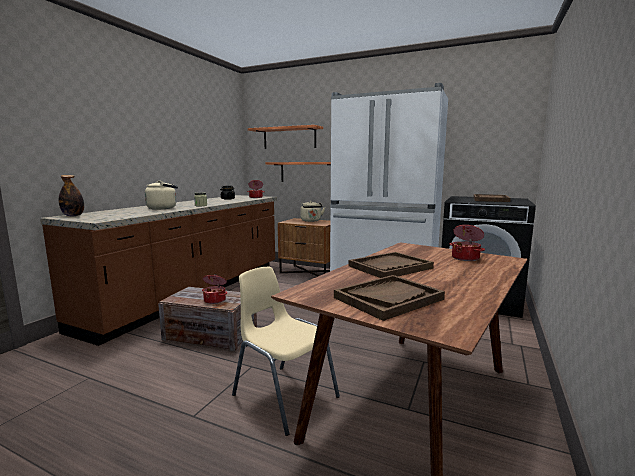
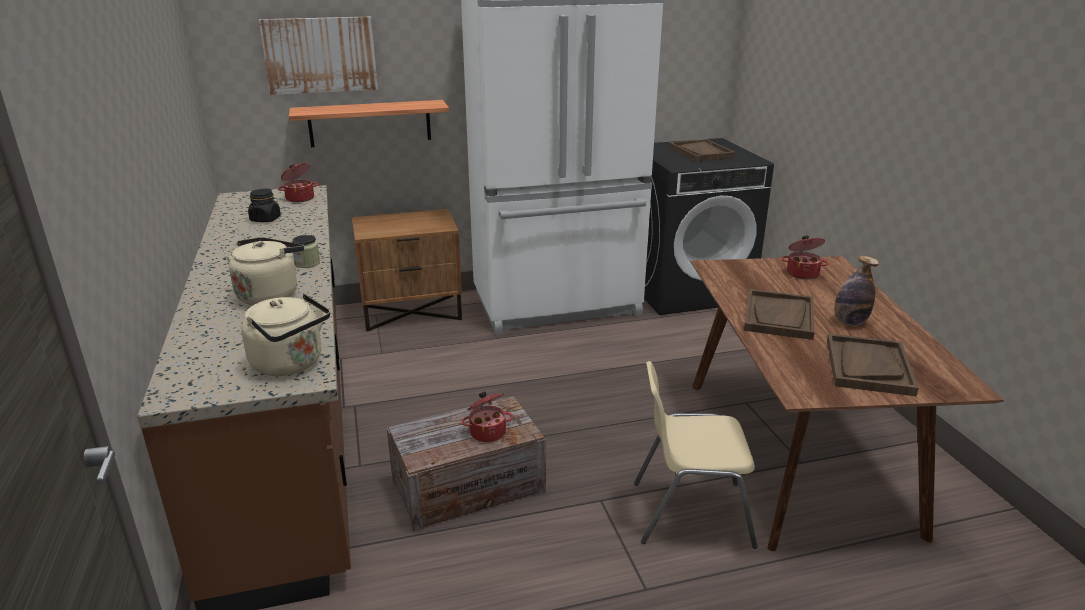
camera: 40 degrees left, 15 degrees up
(73, 216) = (189, 383): bottle -> bottle (849, 322)
(289, 138) = (320, 55): shelf -> picture
(311, 221) = (403, 220): beige kettle -> beige kettle (291, 364)

